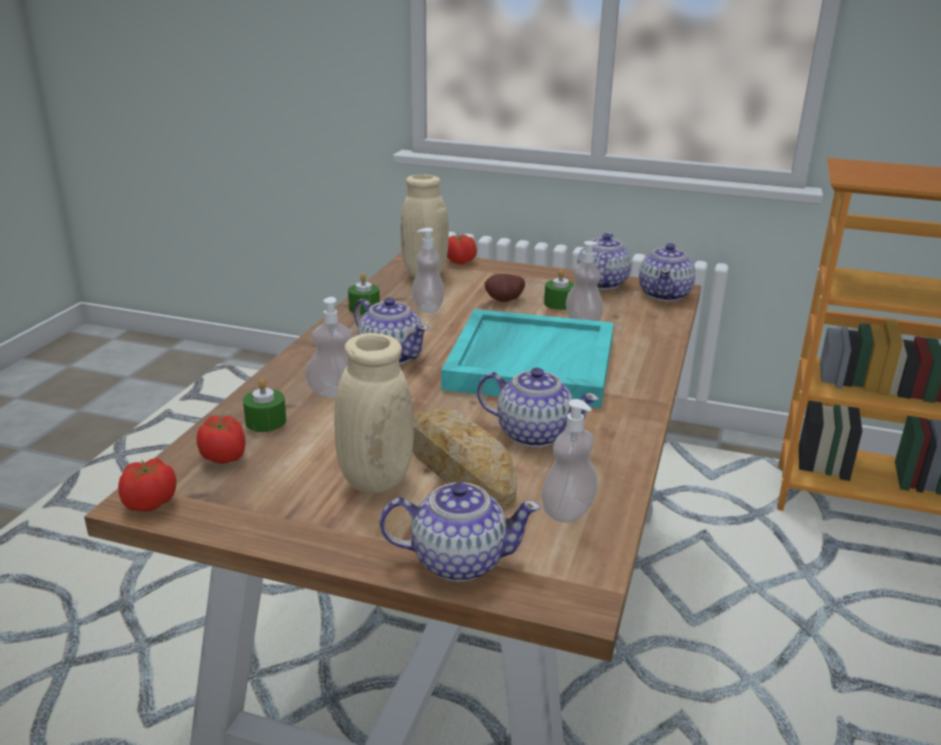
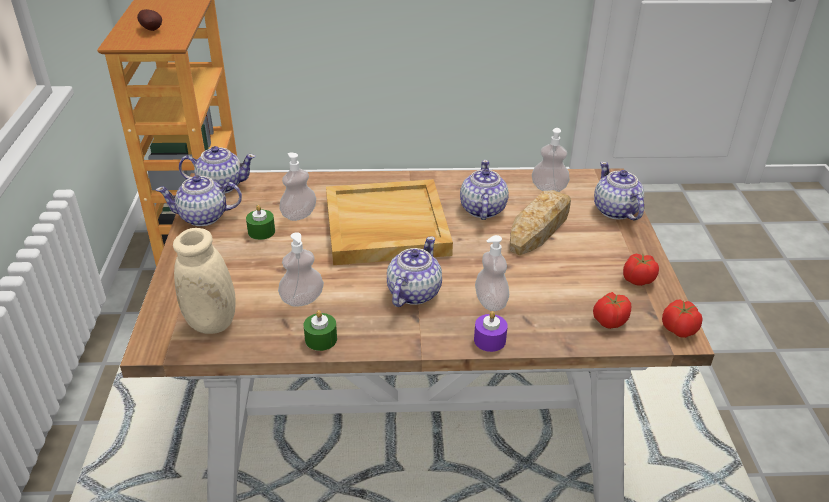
camera: 110 degrees left, 10 degrees up
(266, 421) = (554, 321): green candle -> none
(279, 378) = (489, 340): none -> purple candle
(377, 479) = (575, 252): beige vase -> none
(460, 261) = (162, 309): tomato -> tomato (637, 280)
(505, 301) = (267, 260): potato -> potato (152, 30)
(530, 363) = (385, 227): turquoise tray -> beige tray

